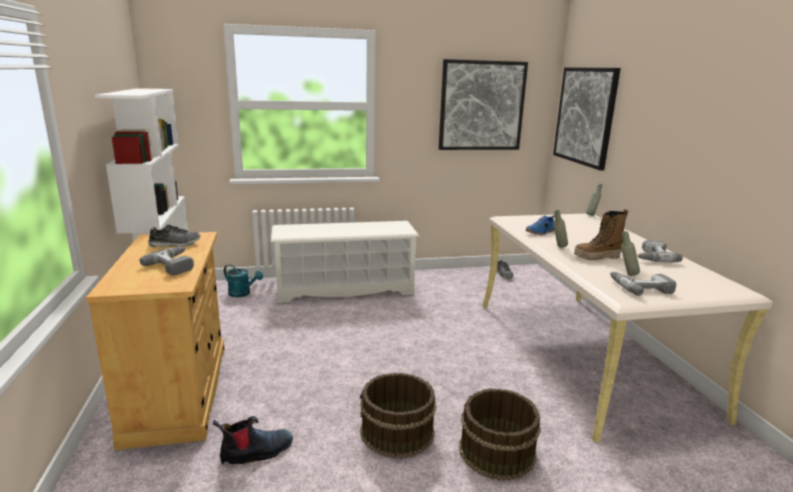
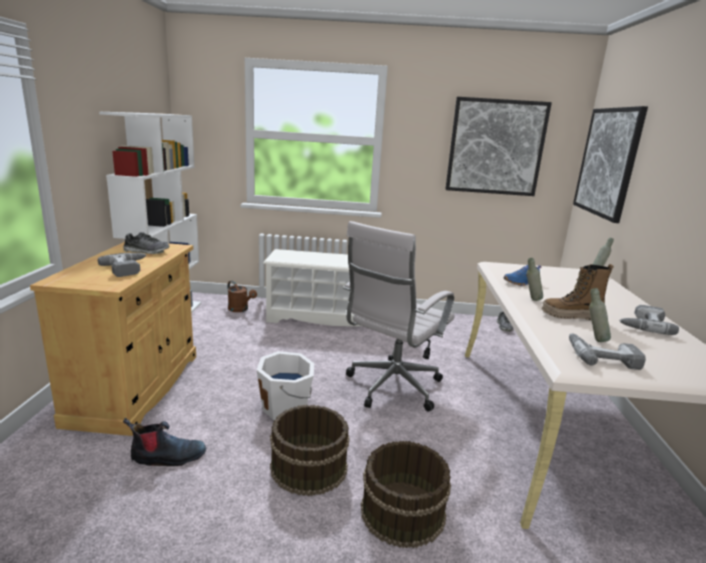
camera: 15 degrees right, 0 degrees up
(242, 294) = (240, 309): turquoise watering can -> brown watering can
(346, 383) = (286, 407): none -> white bucket
(433, 347) = (391, 388): none -> white office chair

